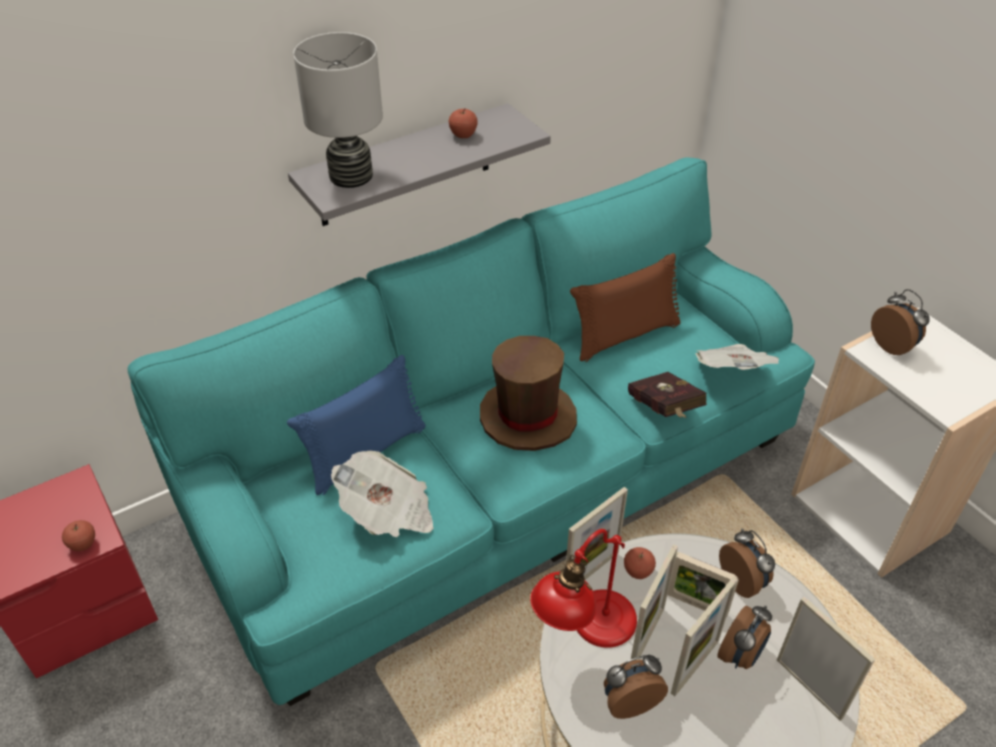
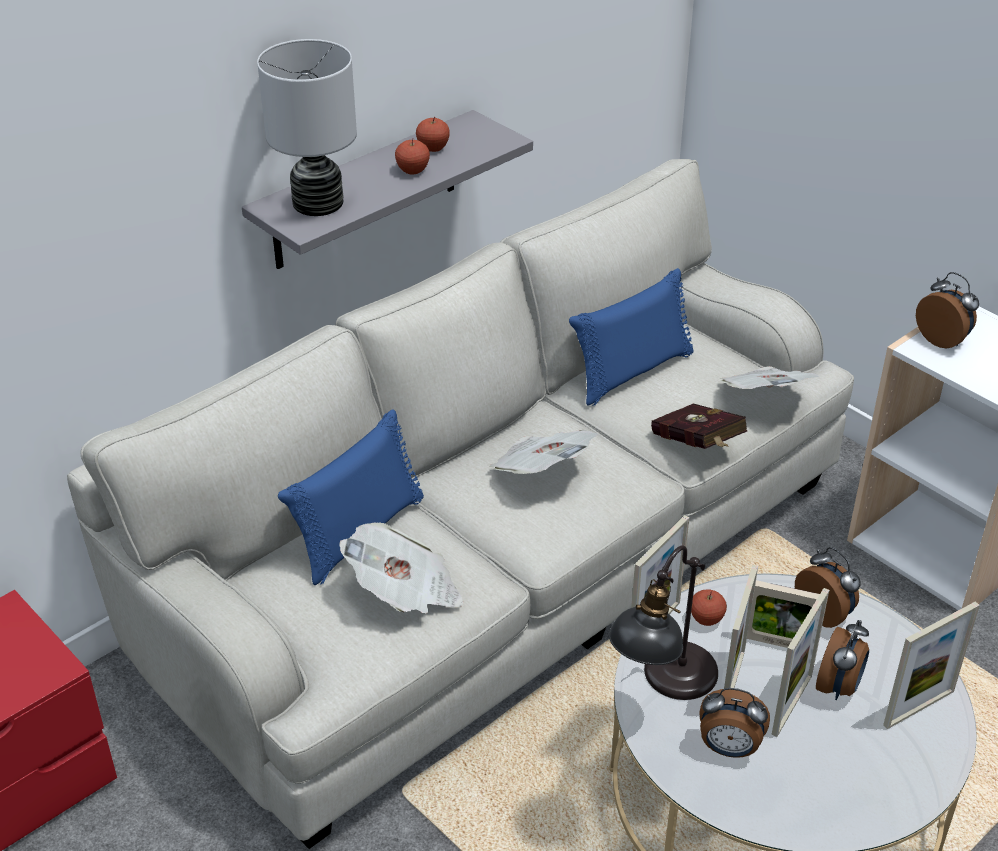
camera: 10 degrees left, 5 degrees down
(83, 544) = (38, 677): apple -> apple (413, 171)
(497, 481) = (498, 569): turquoise sofa -> white sofa
(527, 417) = (542, 471): brown hat -> newspaper
(584, 636) = (663, 691): red table lamp -> grey table lamp
(624, 335) = (631, 372): brown pillow -> blue pillow
(629, 701) = (729, 748): alarm clock -> alarm clock turned 135 degrees counterclockwise
(809, 688) = (918, 708): picture frame -> picture frame turned 105 degrees clockwise

